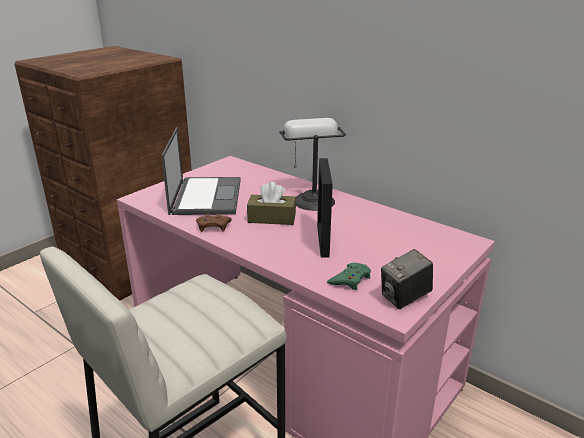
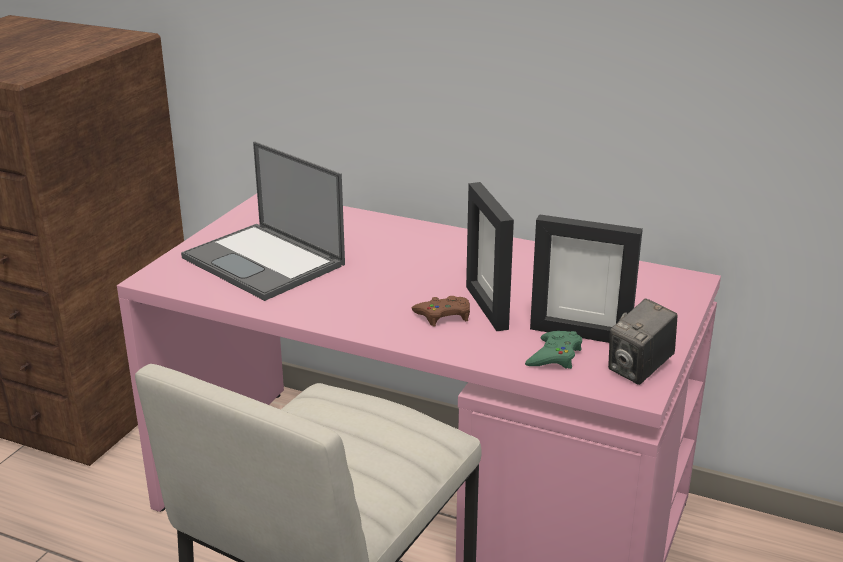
camera: 15 degrees left, 0 degrees up
(206, 196) = (265, 262): laptop -> laptop turned 150 degrees clockwise
(213, 226) = (308, 308): brown game controller -> brown game controller (443, 315)
(272, 218) = (391, 284): brown tissue box -> none
(310, 197) = (431, 244): table lamp -> none
(376, 266) = (580, 333): none -> picture frame

